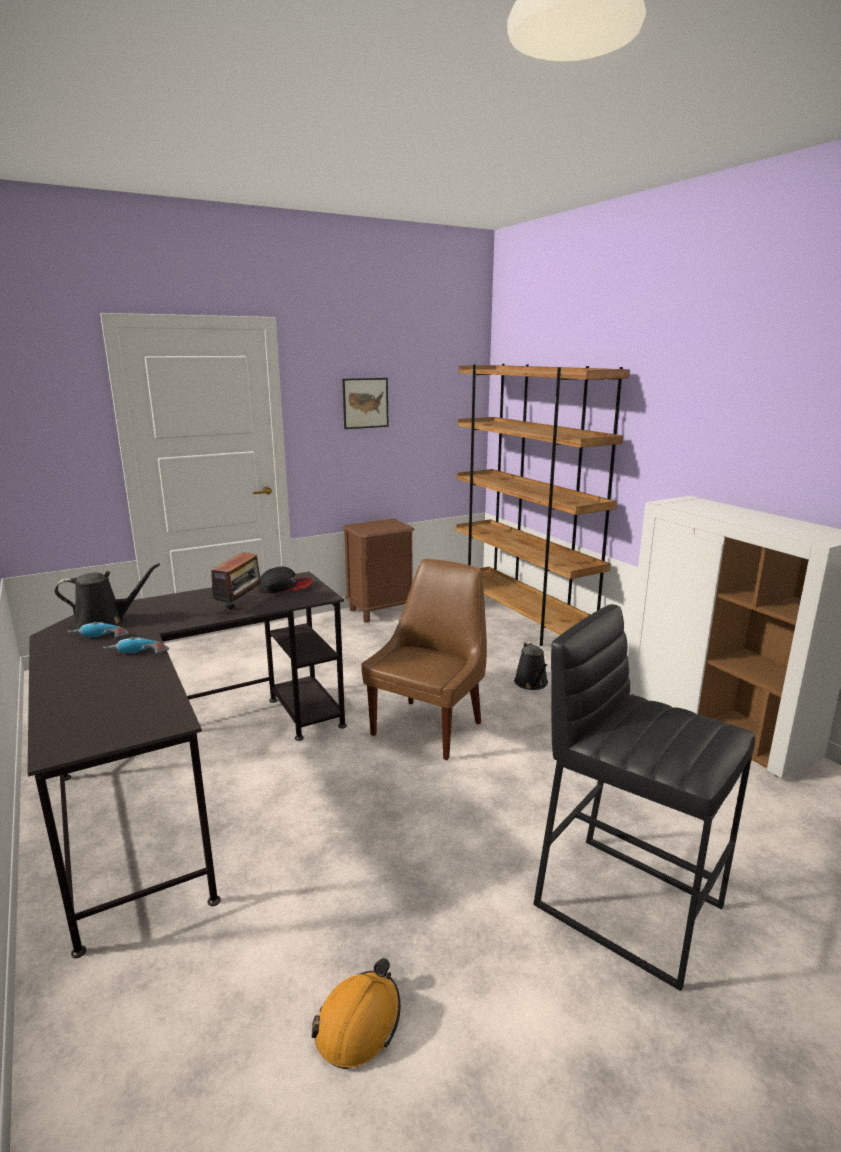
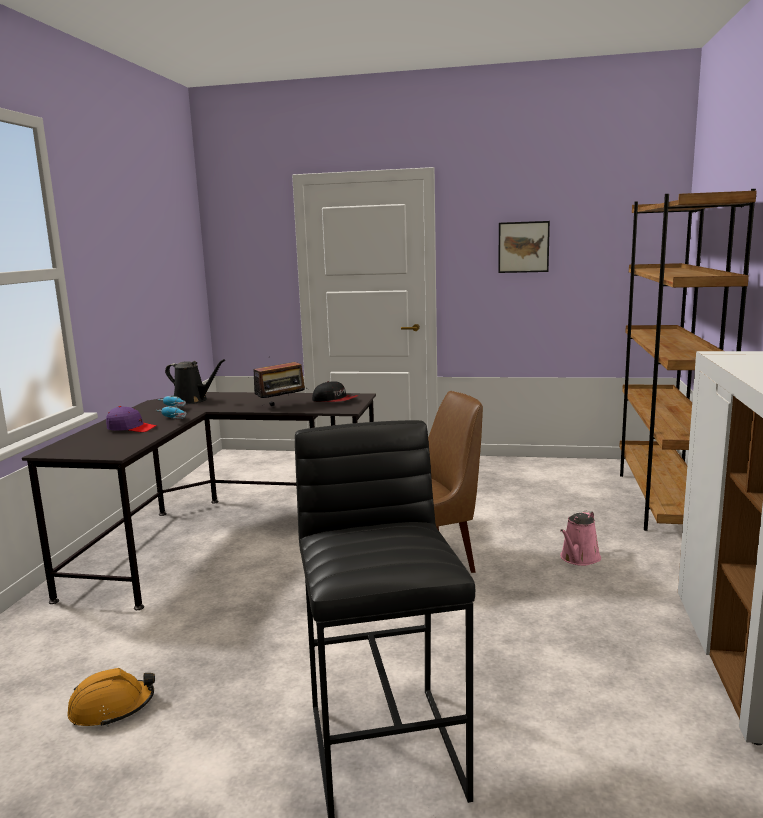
camera: 40 degrees right, 5 degrees down
(107, 681) = (131, 428): none -> purple cap
(381, 611) = (520, 465): brown nightstand -> none
(532, 684) = (578, 558): black watering can -> pink watering can

